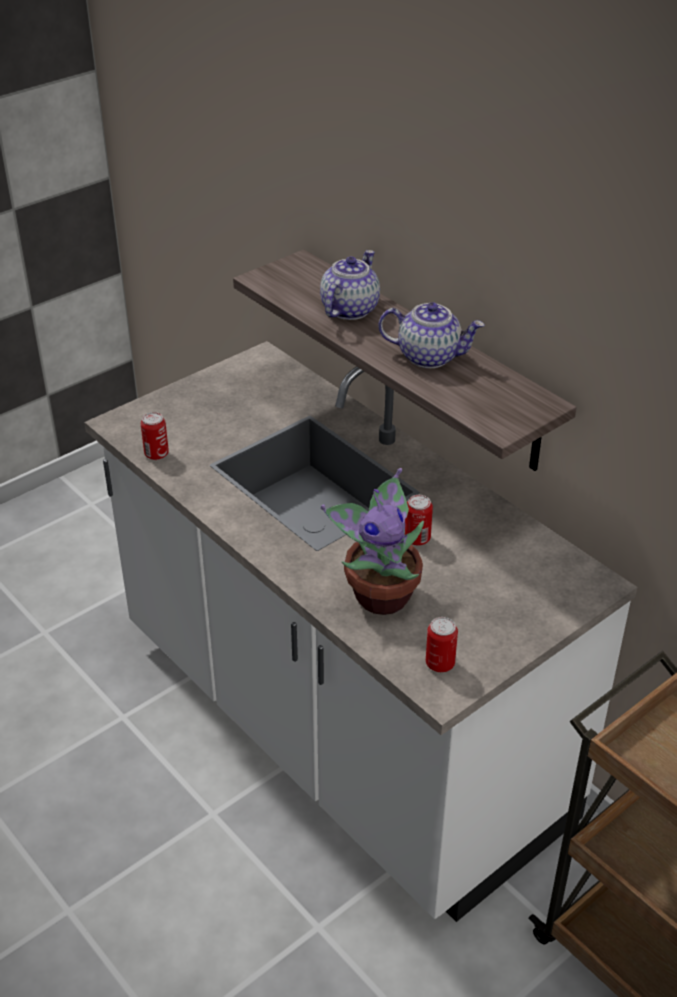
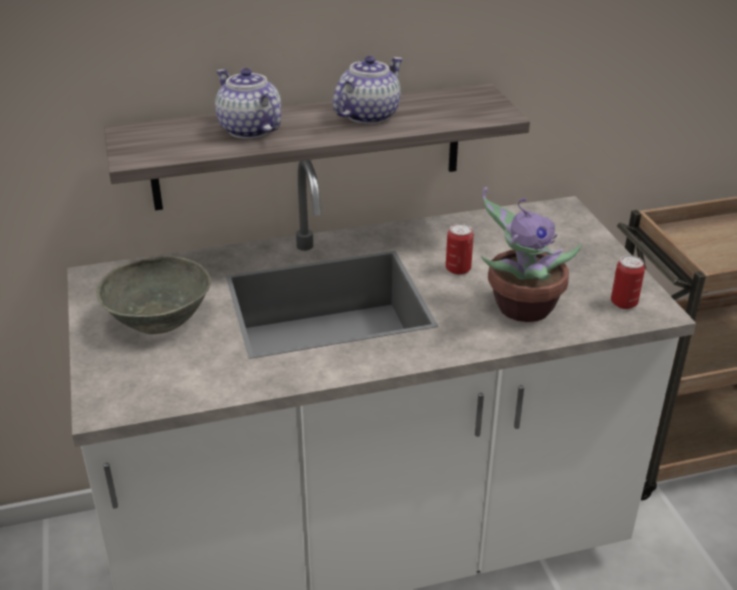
camera: 65 degrees left, 5 degrees down
(156, 454) = (195, 390): can -> none
(231, 406) = (159, 318): none -> grey bowl

